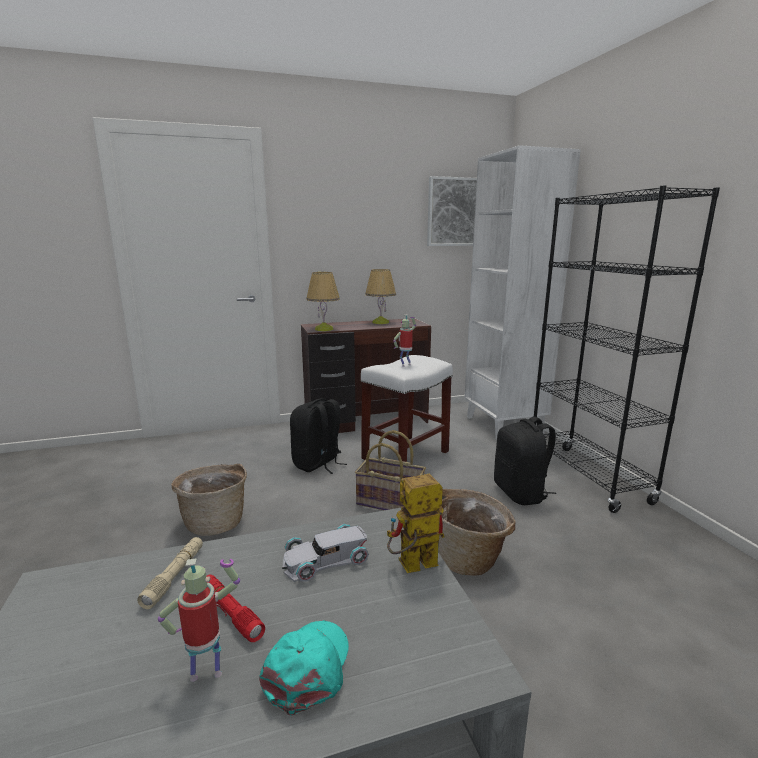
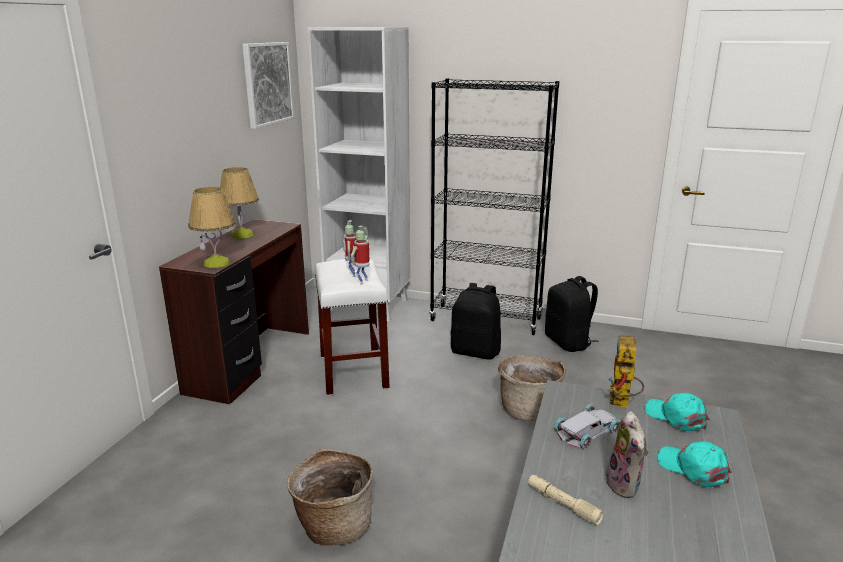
camera: 55 degrees left, 5 degrees up
(207, 671) = (678, 507): toy robot -> toy robot (362, 281)
(231, 613) = (625, 486): red flashlight -> plush toy
(318, 464) = (299, 423): black backpack -> black backpack (568, 343)
(324, 558) = (588, 432): white toy car -> white toy car turned 135 degrees counterclockwise
(391, 502) = (420, 410): basket -> none
(430, 621) = (676, 417): none -> turquoise cap

